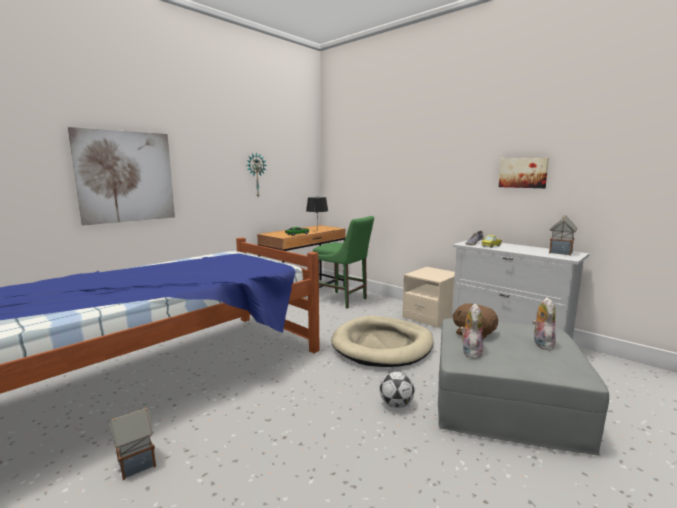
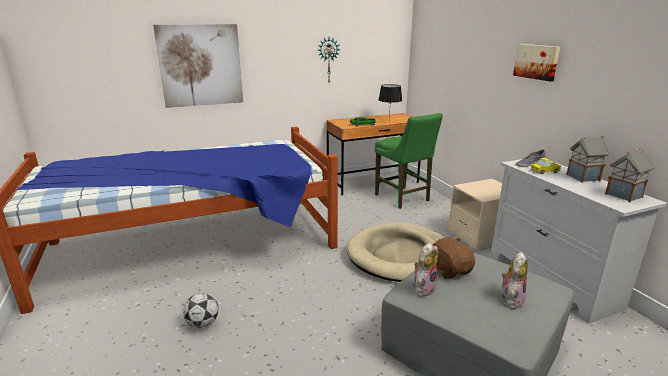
camera: 25 degrees right, 10 degrees up
(135, 465) = (148, 304): toy house -> toy house (582, 178)
(396, 404) = (362, 316): football -> football (203, 324)
(523, 173) = (608, 84): picture -> picture (536, 61)

